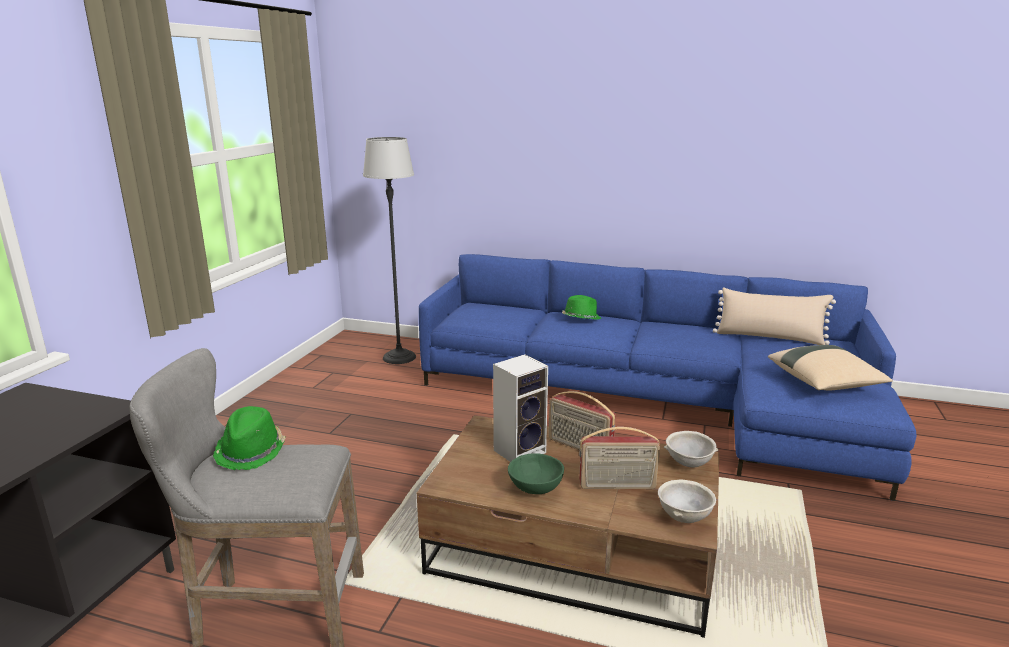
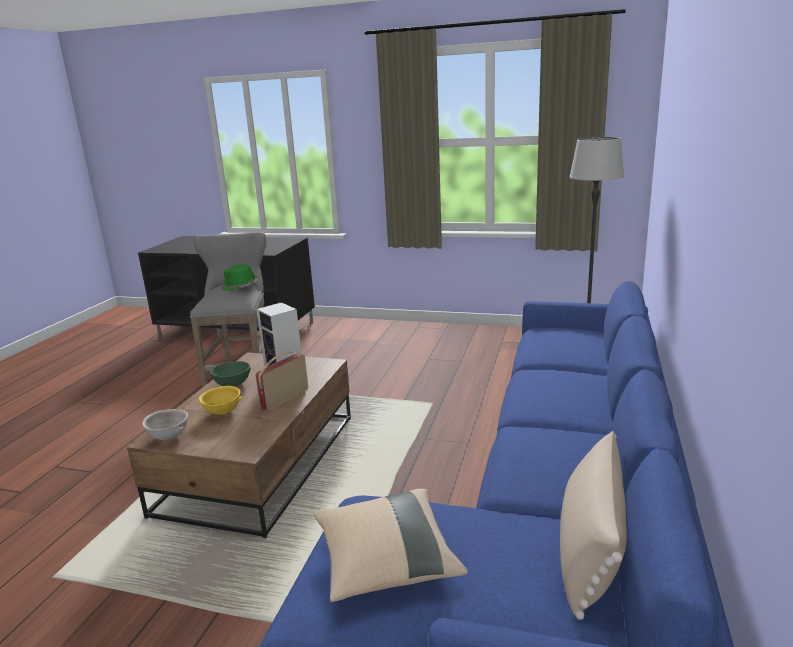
camera: 90 degrees right, 0 degrees up
(580, 318) = (574, 386): green hat -> none
(617, 486) = (222, 412): radio -> yellow bowl
(689, 464) = (240, 445): grey bowl -> none

